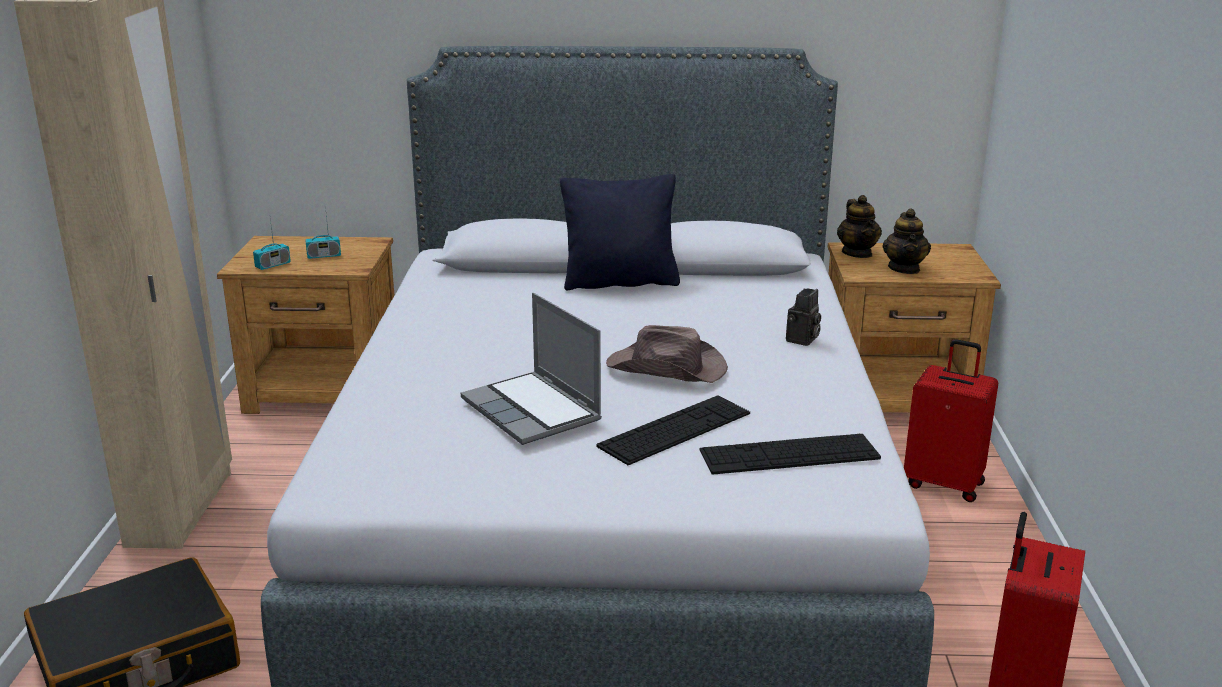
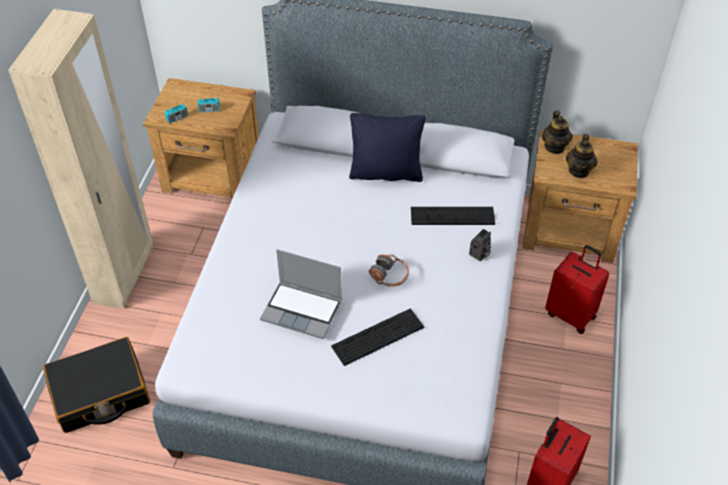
camera: 10 degrees right, 25 degrees up
(533, 411) = (303, 310): laptop -> laptop turned 45 degrees counterclockwise
(667, 368) = (389, 276): brown hat -> headphones
(789, 454) = (433, 369): keyboard -> keyboard (452, 216)

